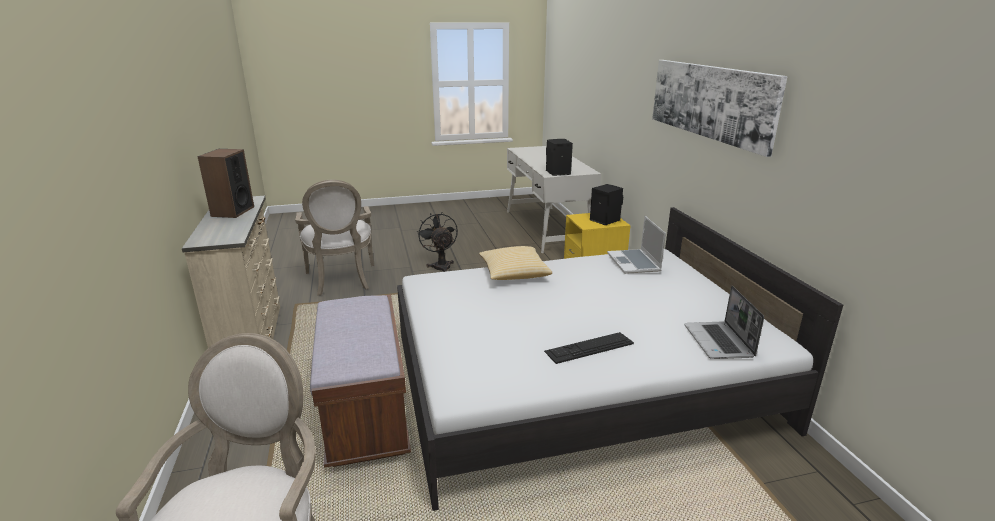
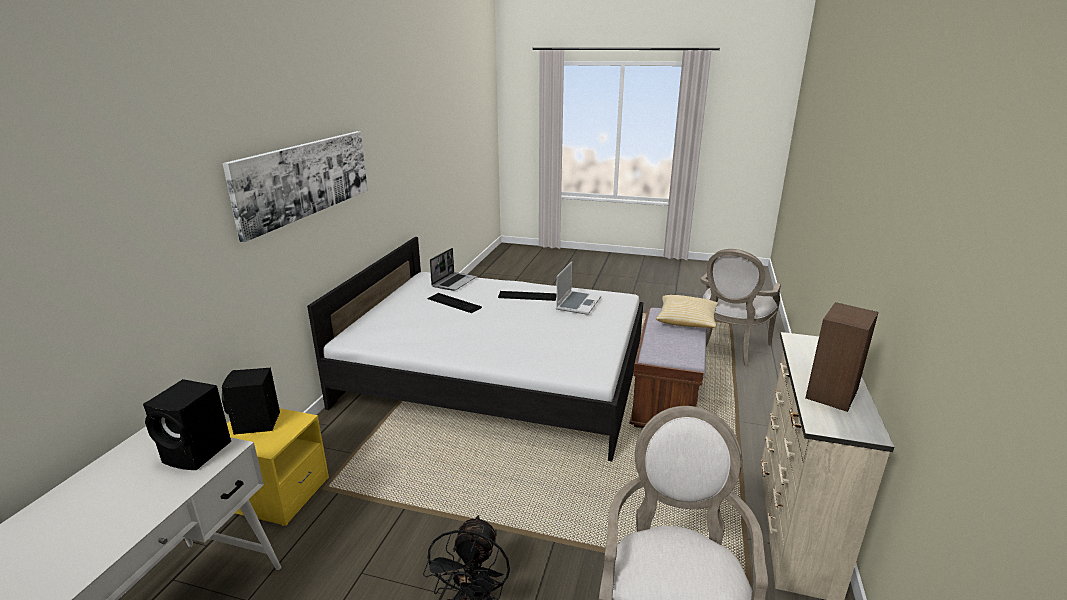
camera: 150 degrees left, 0 degrees up
(514, 274) = (506, 354): pillow -> pillow (686, 321)
(634, 263) = (393, 332): laptop -> laptop (578, 303)
(650, 308) = (454, 303): none -> keyboard

